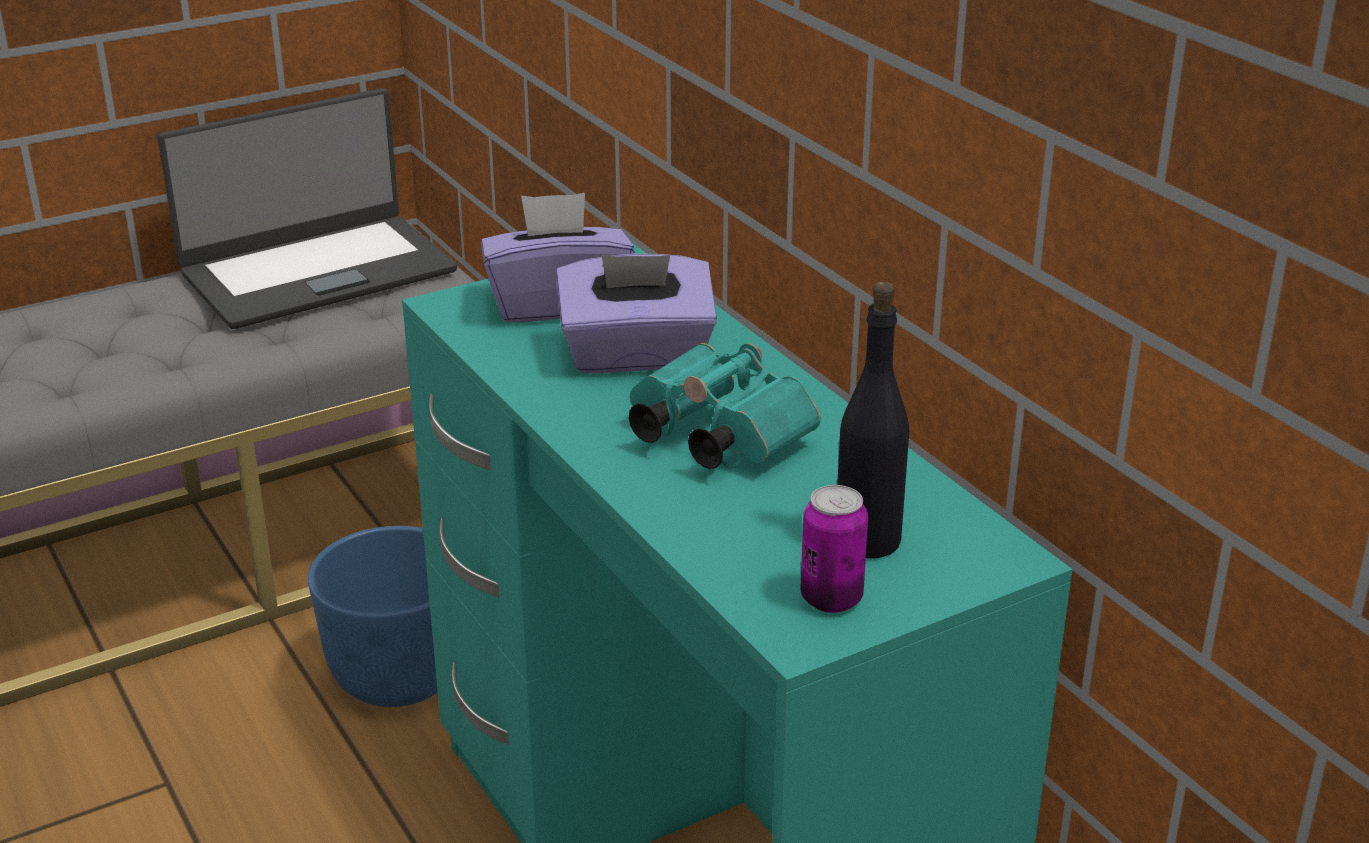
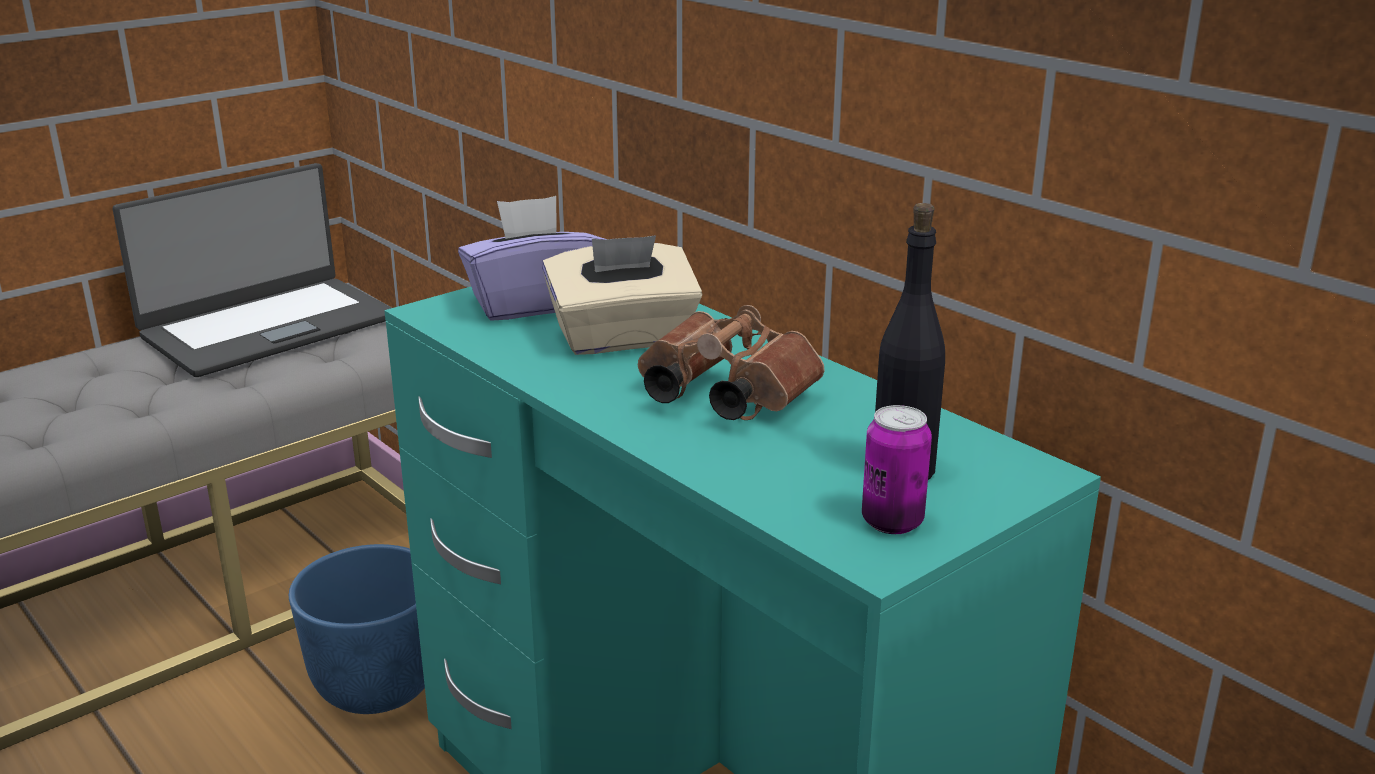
camera: 10 degrees left, 5 degrees down
(637, 356) = (623, 338): purple tissue box -> beige tissue box
(713, 437) = (720, 397): turquoise binoculars -> brown binoculars

